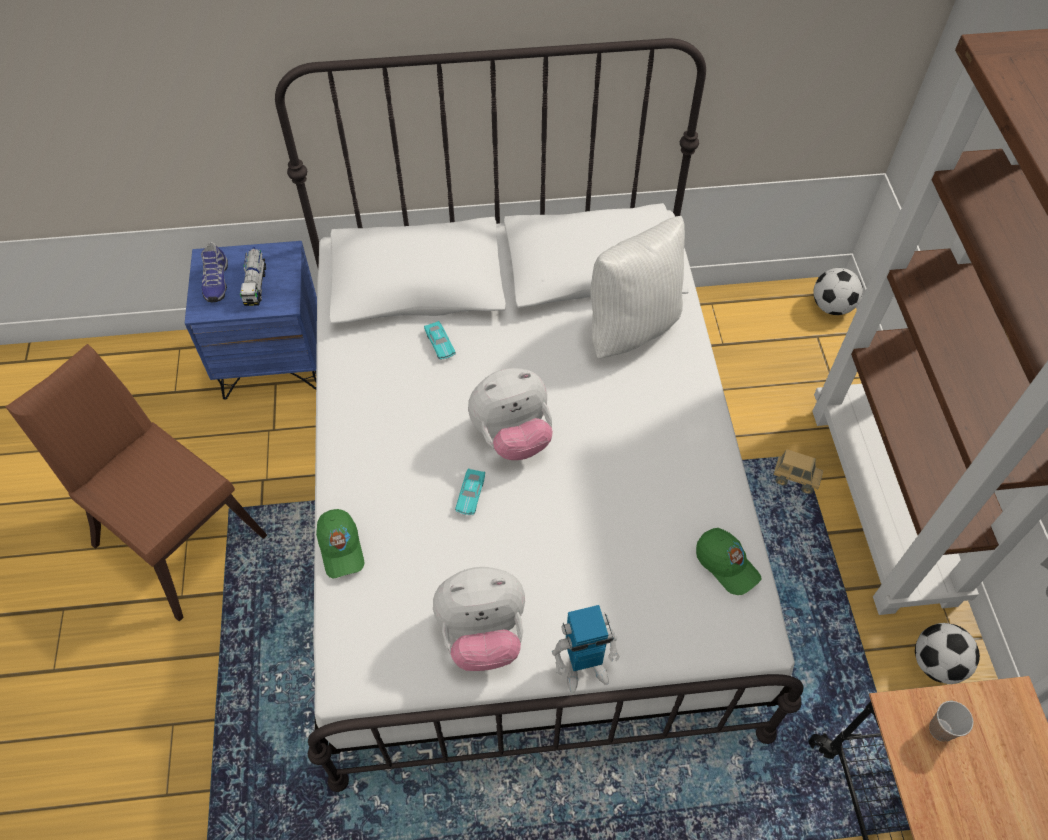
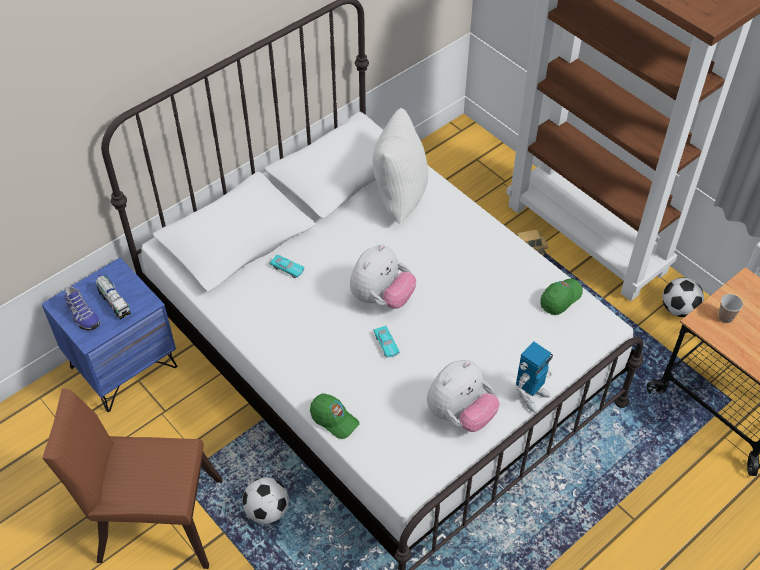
camera: 35 degrees left, 5 degrees down
(726, 565) = (560, 298): green cap -> green cap turned 60 degrees counterclockwise
(832, 306) = (471, 136): football -> football (267, 510)

